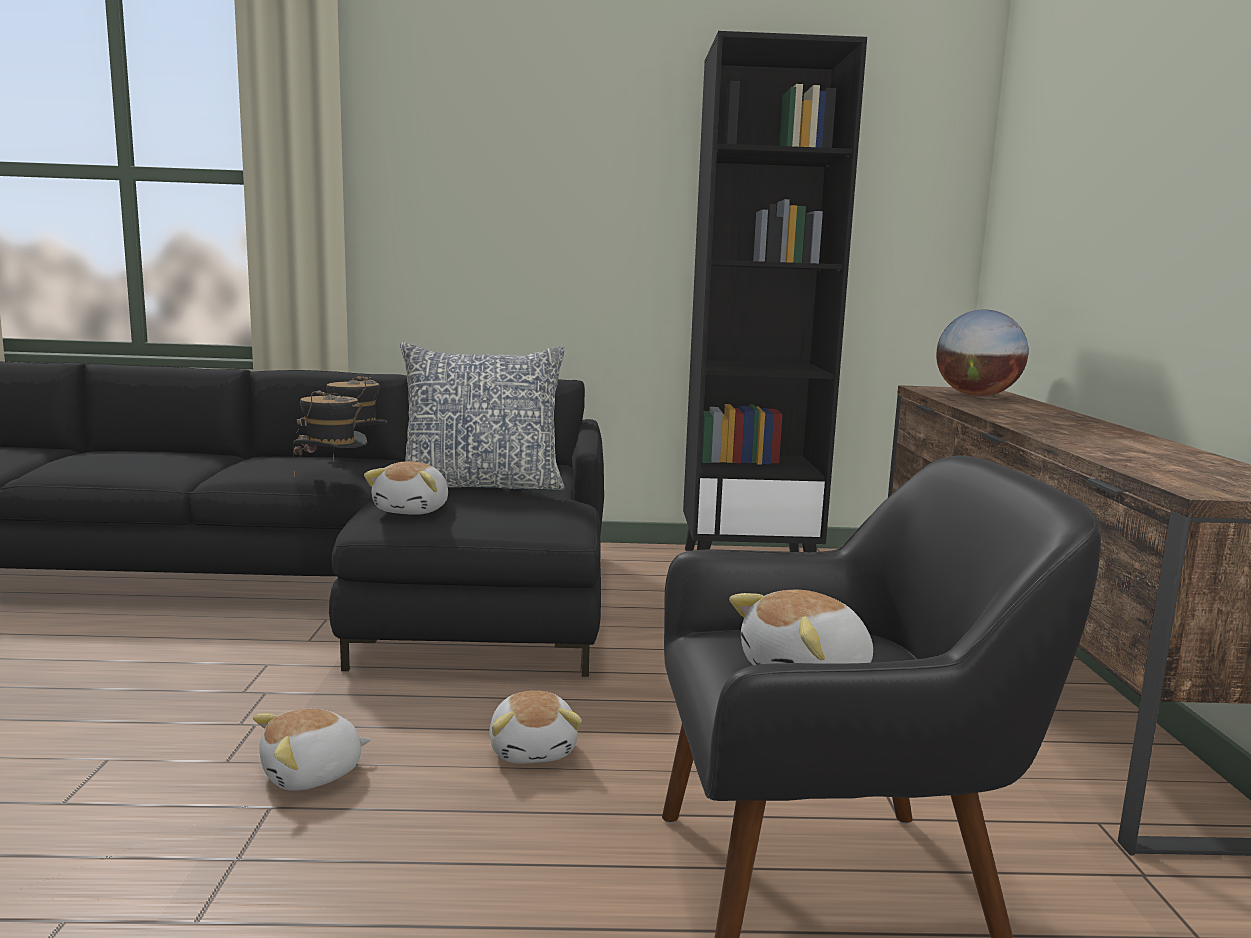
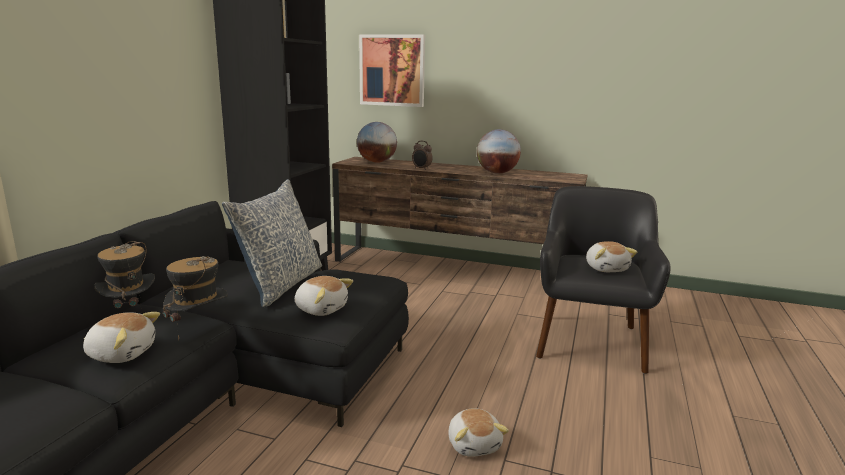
camera: 70 degrees left, 5 degrees up
(534, 749) = (472, 376): plush toy -> plush toy (122, 353)
(985, 411) = (421, 169): none -> alarm clock
(1065, 201) = (392, 70): none -> picture
(1099, 443) = (497, 173): none -> globe

